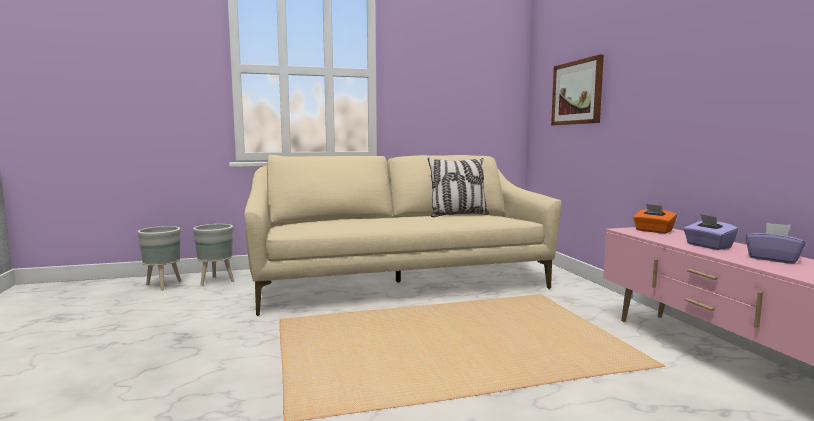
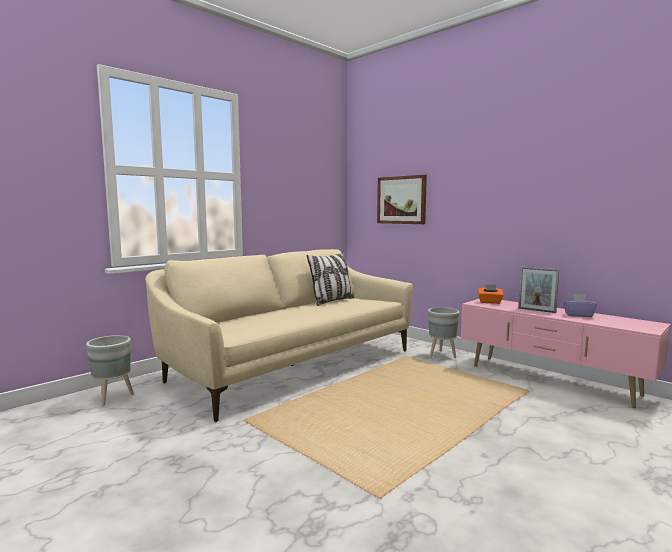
camera: 30 degrees left, 0 degrees up
(162, 285) = (54, 415): grey planter -> grey planter (442, 355)
(708, 246) = (536, 310): purple tissue box -> picture frame

